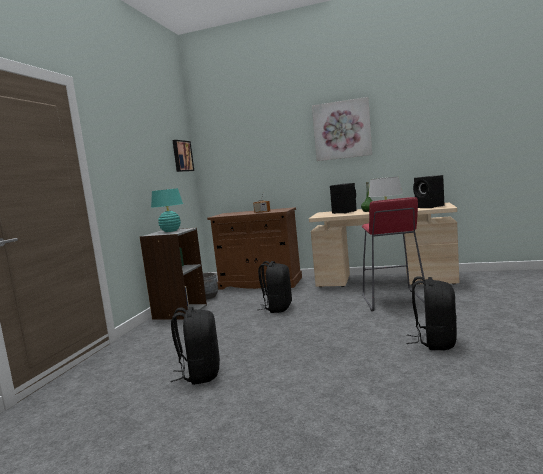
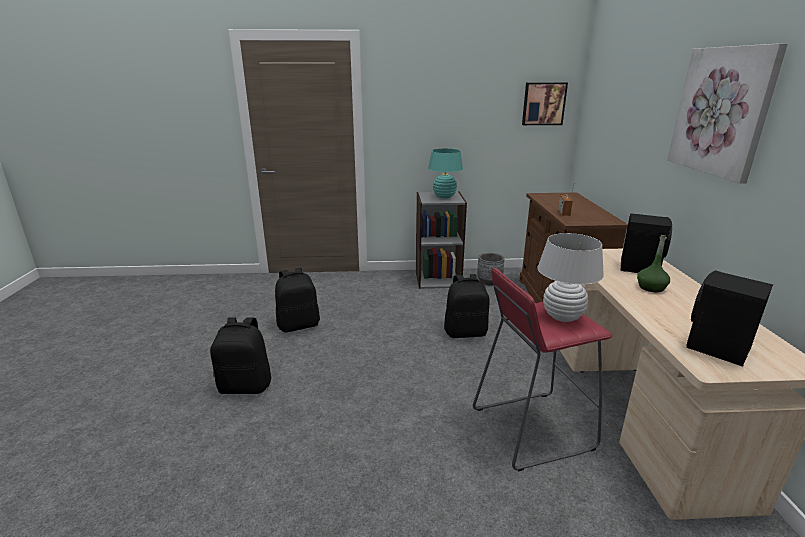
camera: 70 degrees right, 15 degrees up
(434, 342) = (369, 473): black backpack -> black backpack (246, 386)

